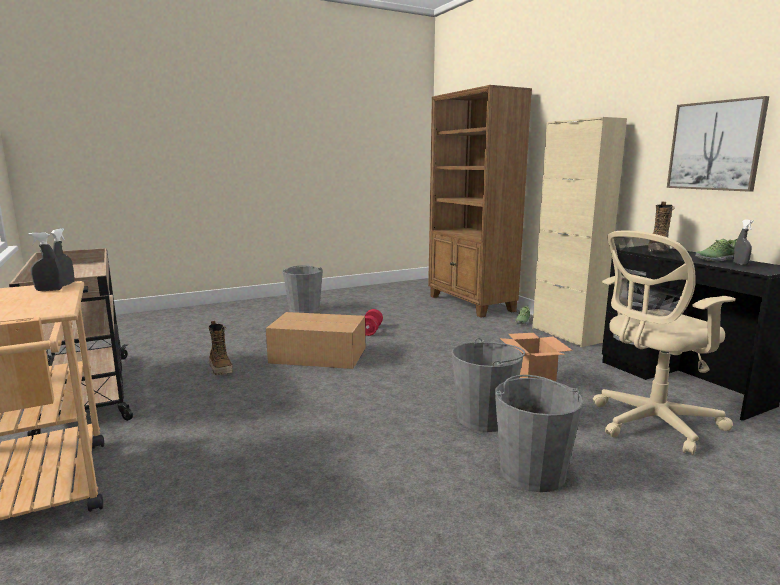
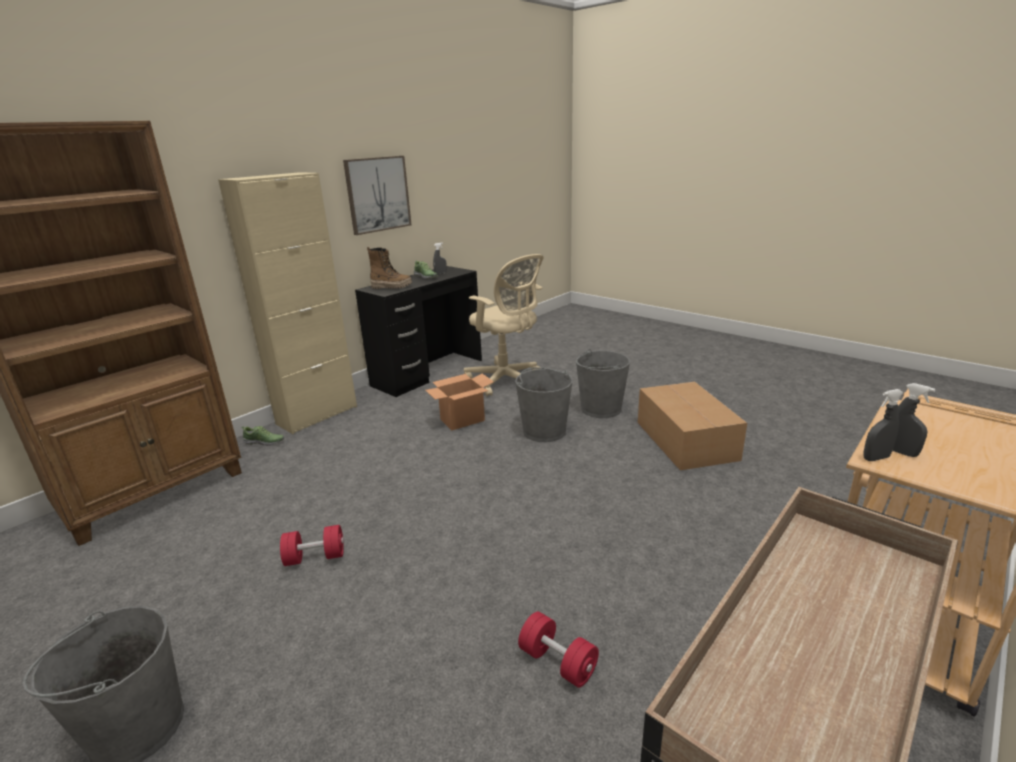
camera: 110 degrees left, 10 degrees up
(221, 369) = (557, 662): boot -> red dumbbell
(317, 355) = (448, 575): cardboard box -> cardboard box (686, 441)

